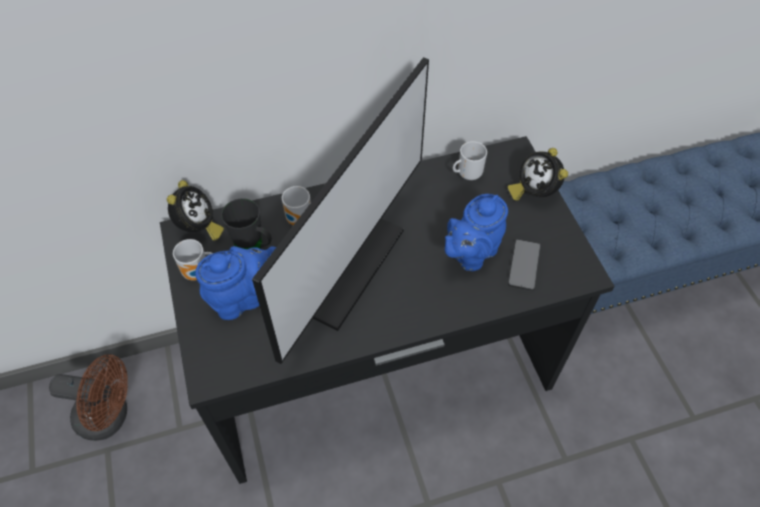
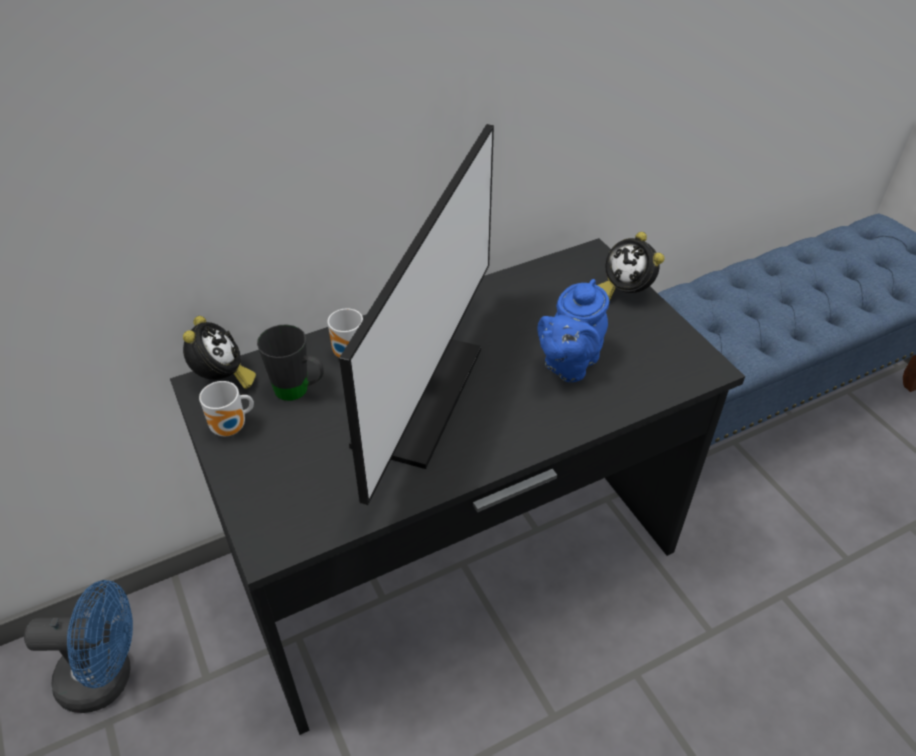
camera: 10 degrees left, 10 degrees down
(110, 416) = (107, 677): brown fan -> blue fan
(243, 297) = (296, 448): blue teapot -> none
(467, 174) = (541, 283): mug -> none
(524, 265) = (634, 368): phone -> none

